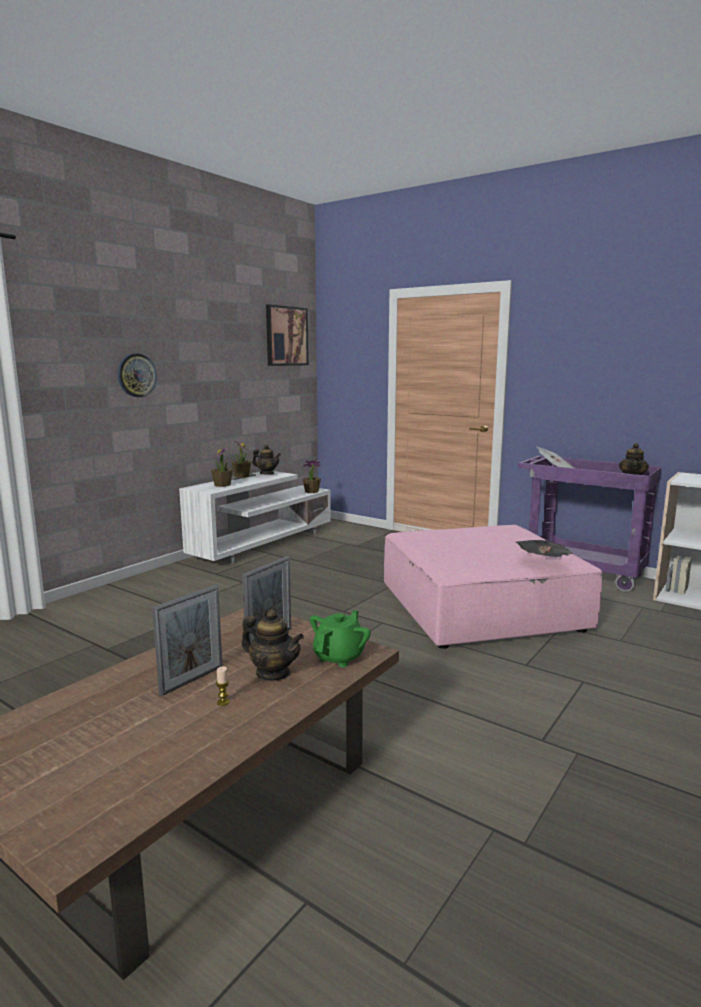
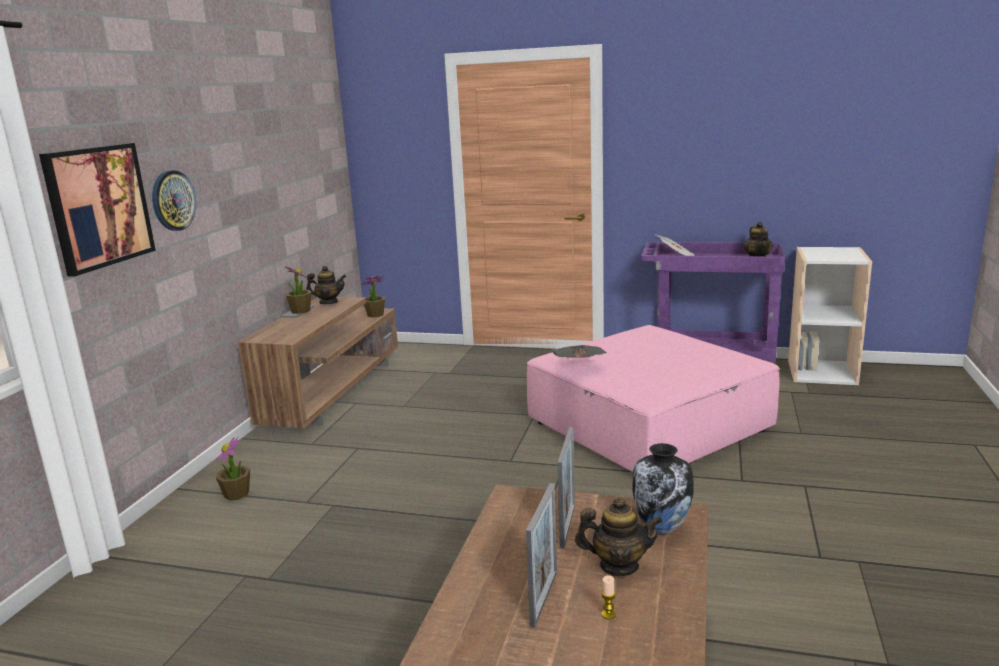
camera: 20 degrees left, 5 degrees up
(222, 485) = (291, 328): potted plant -> potted plant (237, 494)
(264, 544) = (336, 391): white tv stand -> brown tv stand
(286, 336) = (315, 119): picture -> picture (99, 206)
(339, 657) = (662, 528): green teapot -> vase
(543, 563) = (726, 369): newspaper -> newspaper (578, 366)

